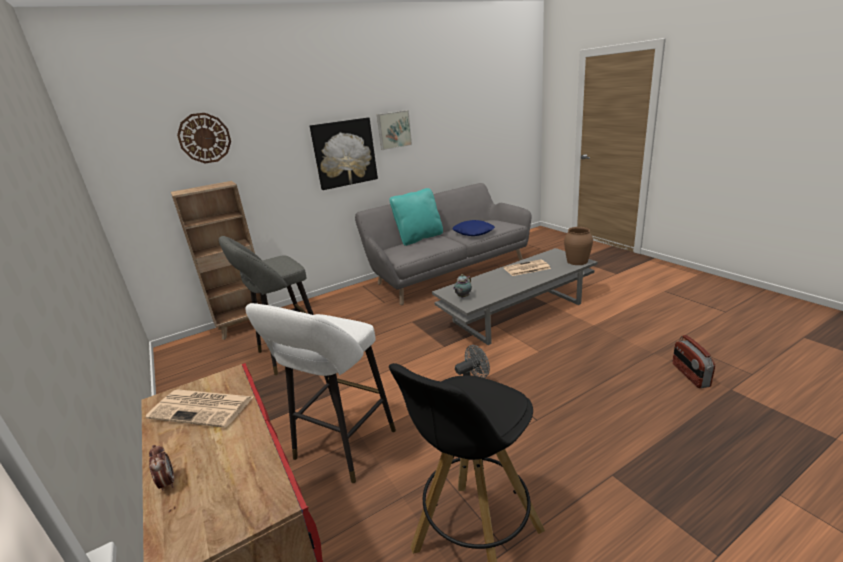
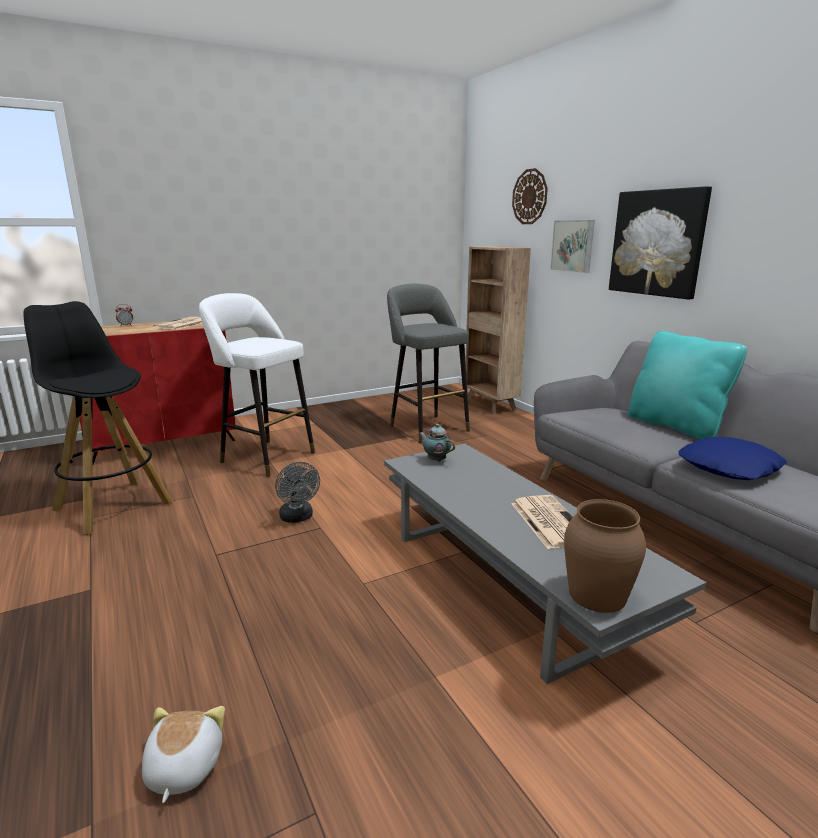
camera: 90 degrees right, 5 degrees down
(393, 130) = (756, 216): picture -> picture (573, 246)
(690, 375) = (182, 768): radio -> plush toy

